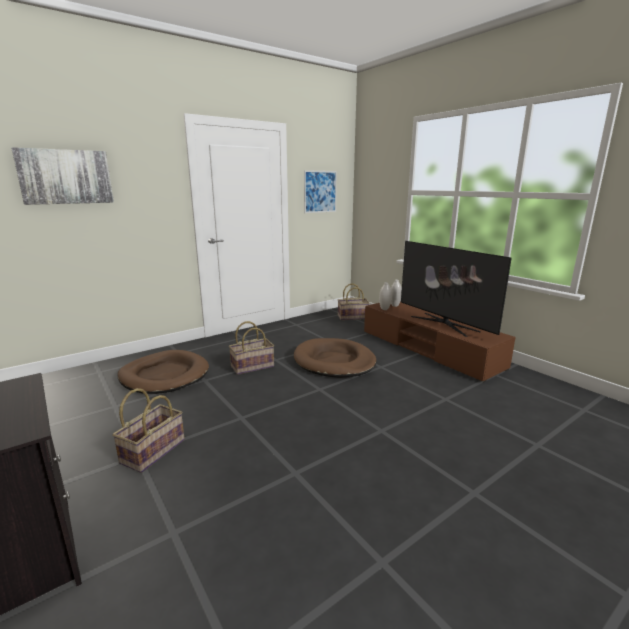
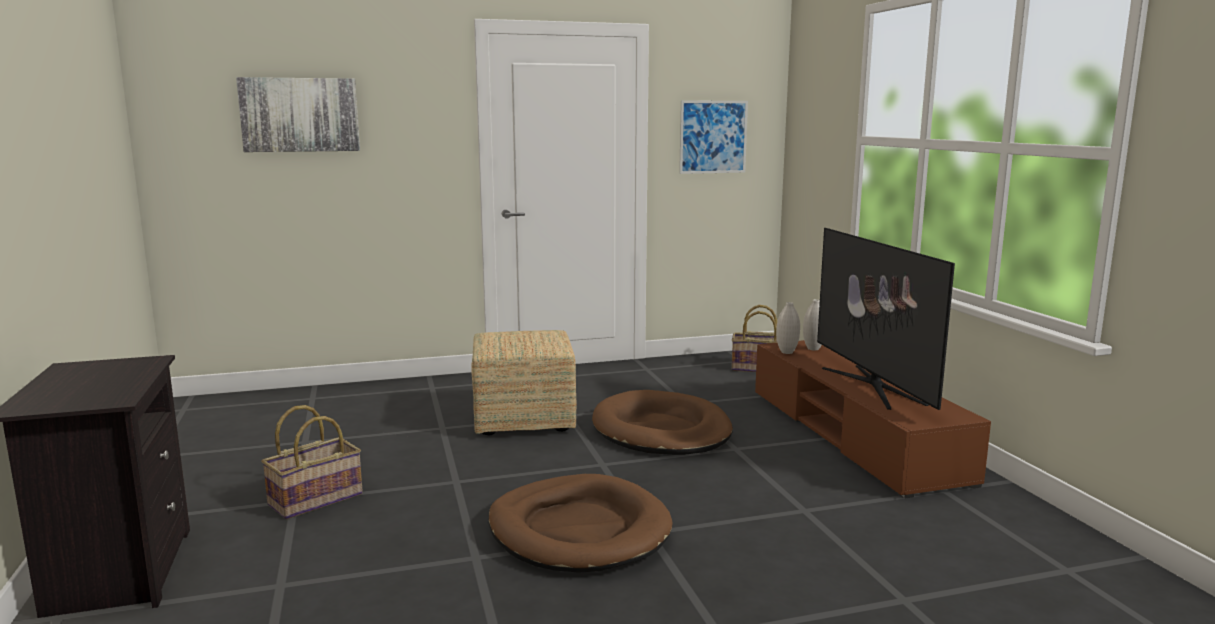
camera: 20 degrees right, 5 degrees down
(164, 375) = (392, 414): brown dog bed -> brown dog bed (579, 530)
(252, 366) = (525, 419): basket -> ottoman

